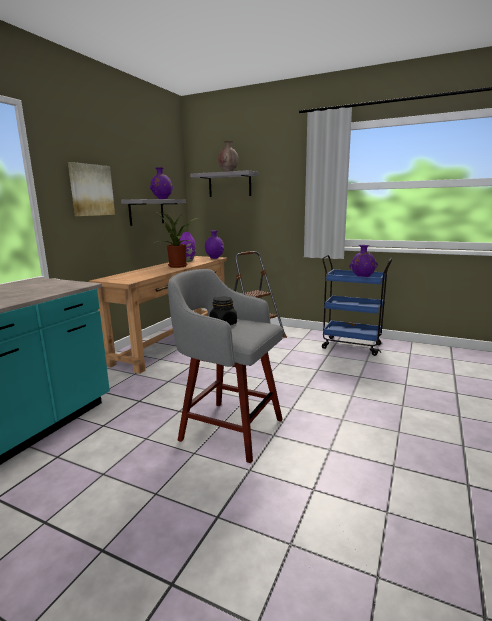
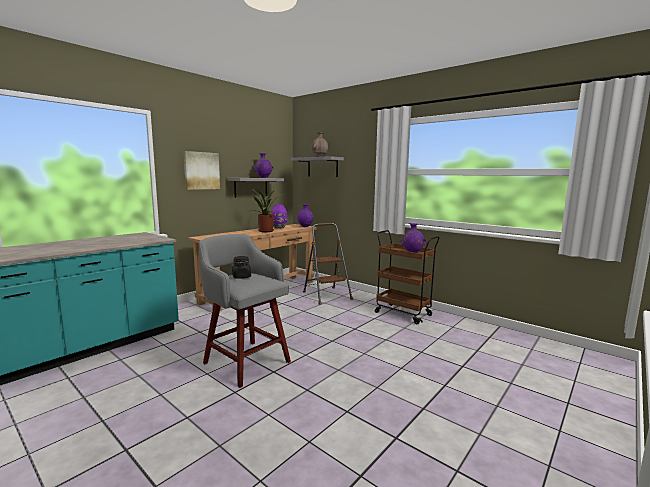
camera: 15 degrees right, 5 degrees down
(352, 346) = (403, 314): blue cart -> brown cart

